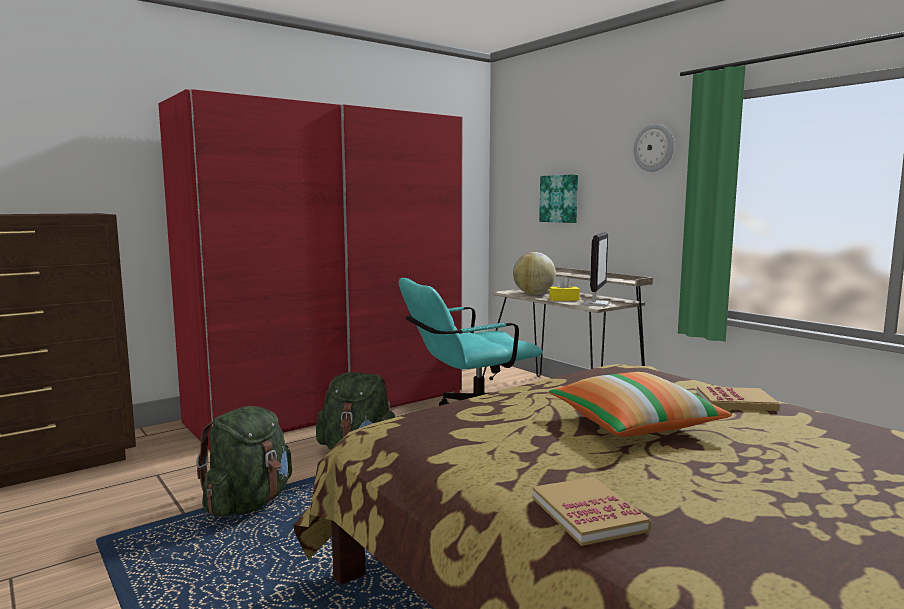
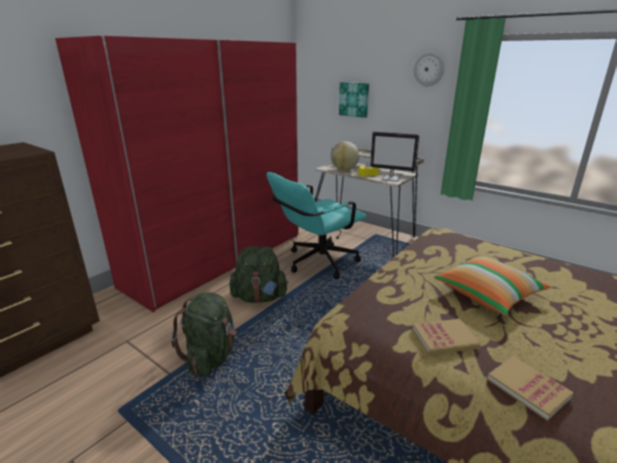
camera: 15 degrees left, 15 degrees up
(595, 304) = (391, 179): monitor -> monitor turned 105 degrees clockwise
(735, 402) = (523, 262): book -> book (444, 338)

